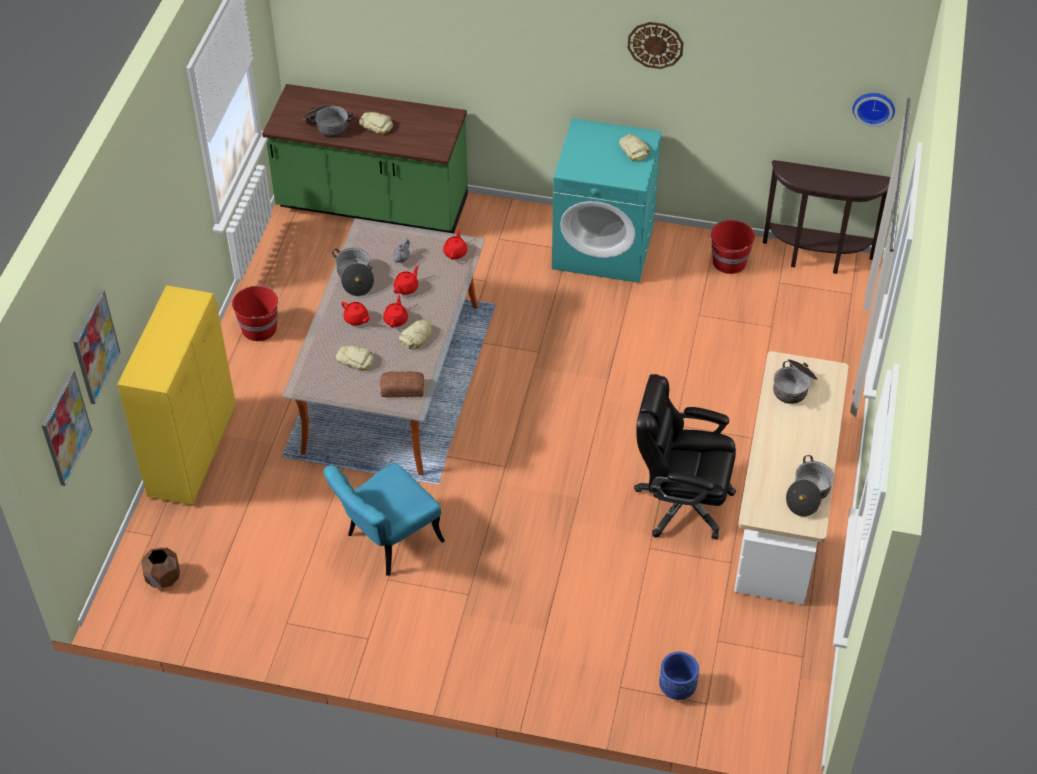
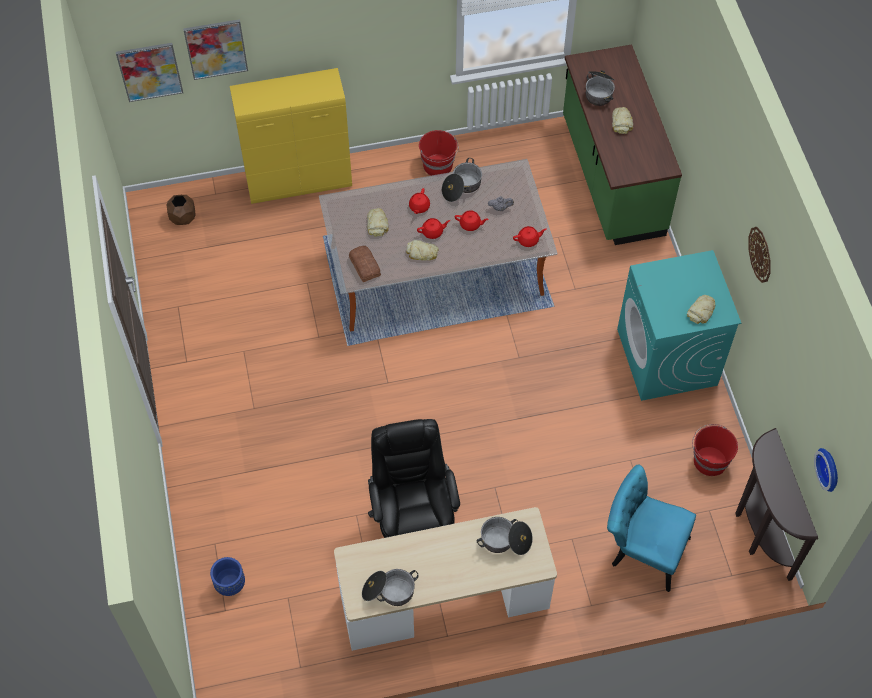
camera: 65 degrees right, 10 degrees up
(386, 542) = (276, 336): turquoise chair -> turquoise chair (642, 549)

